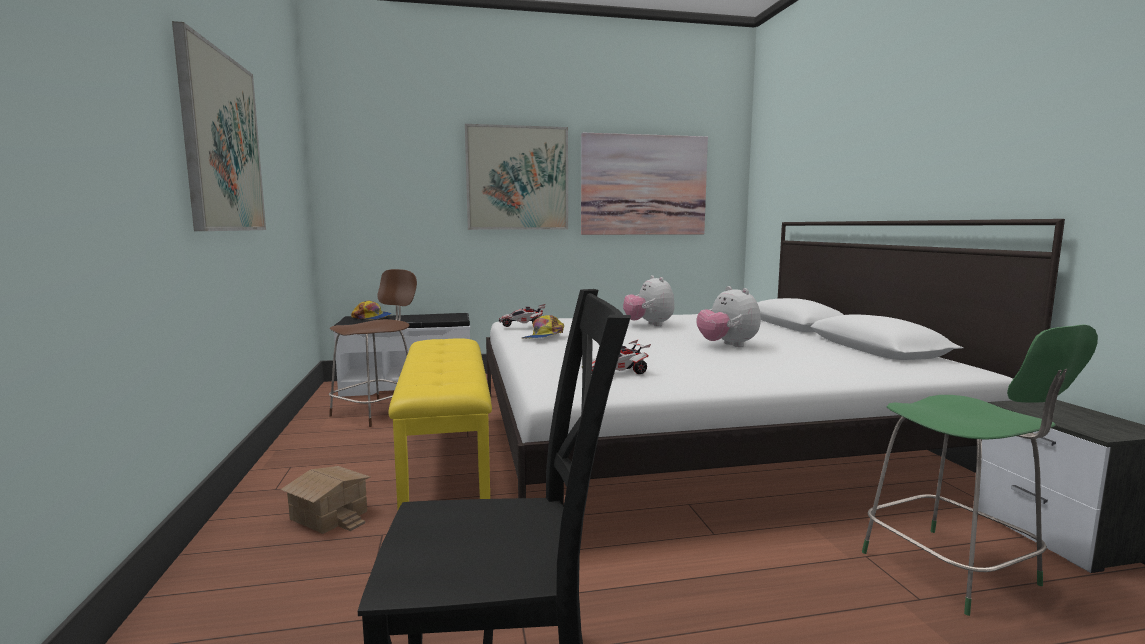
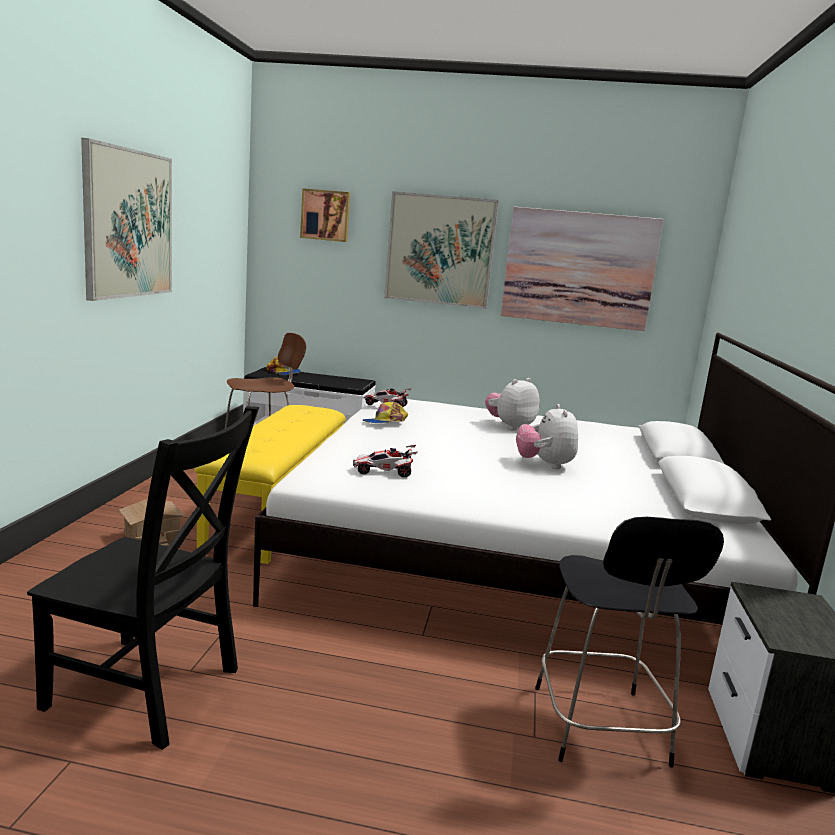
camera: 20 degrees right, 5 degrees up
(395, 152) = (325, 215): none -> picture
(649, 325) = (510, 427): plush toy -> plush toy turned 45 degrees clockwise
(953, 571) = (601, 729): green chair -> black chair

